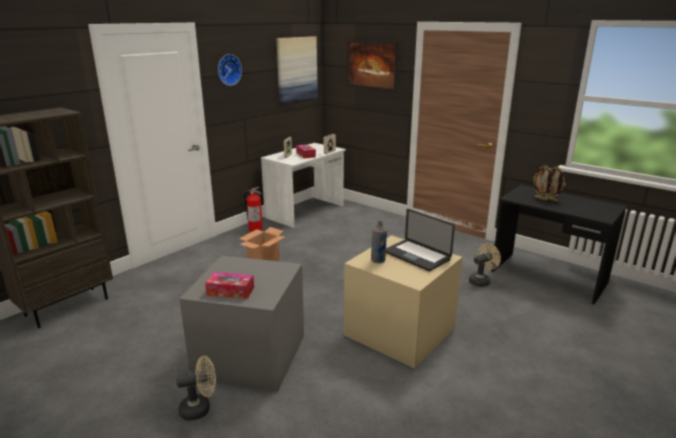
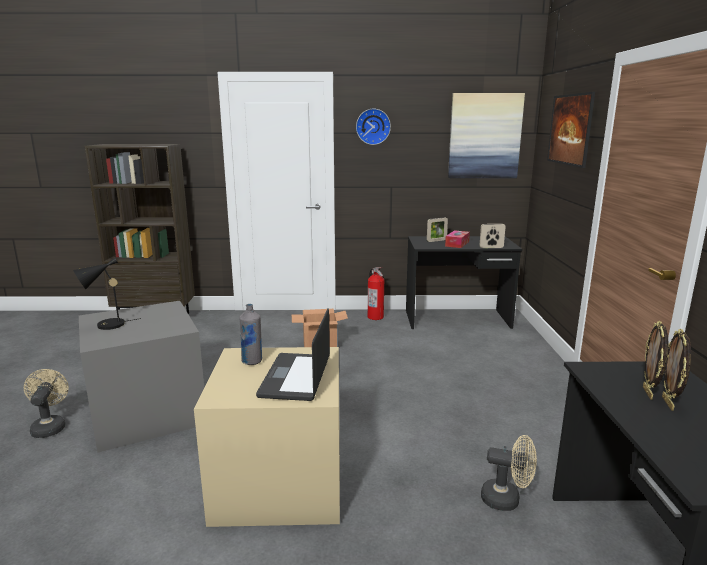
camera: 50 degrees right, 5 degrees down
(200, 408) = (50, 426): beige fan -> beige fan turned 135 degrees counterclockwise
(230, 291) = (106, 326): tissue box -> black table lamp
(306, 211) = (457, 319): white desk -> black desk

